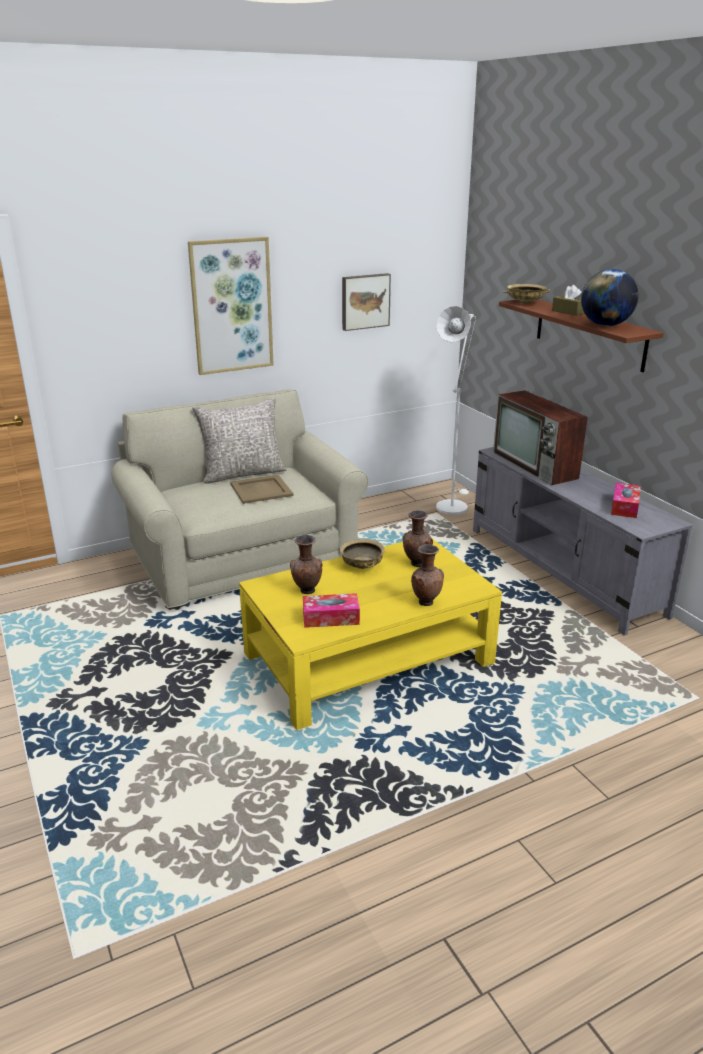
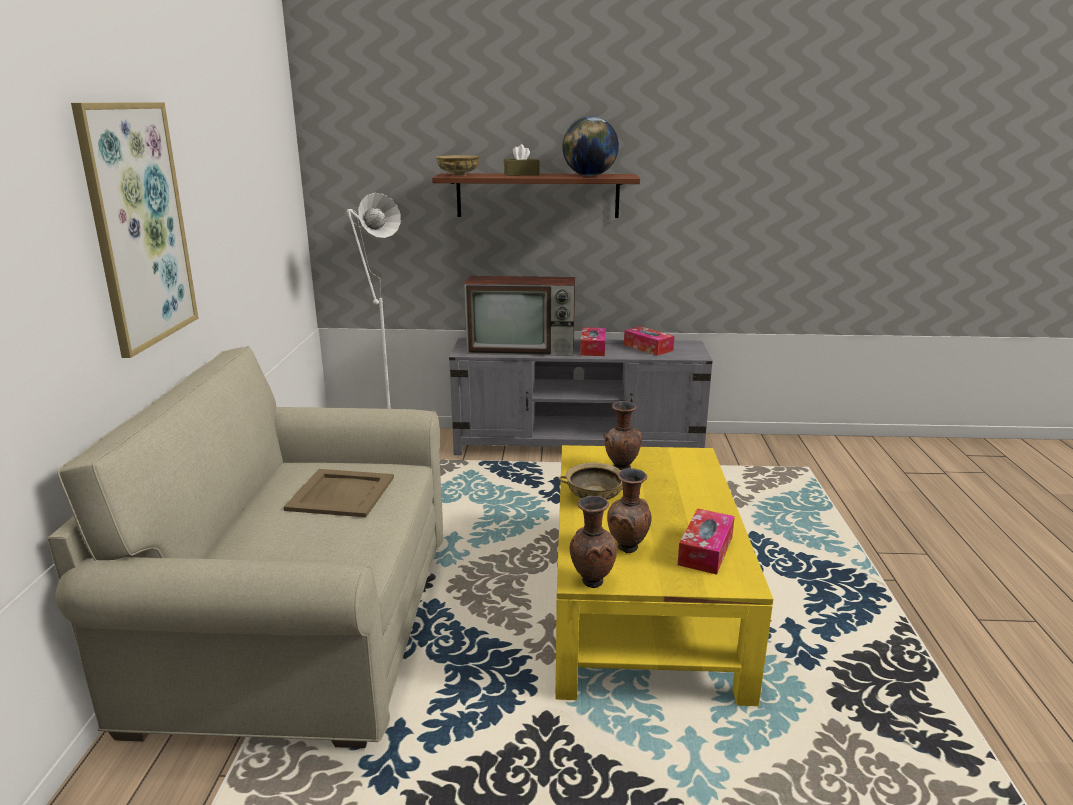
camera: 60 degrees left, 5 degrees down
(242, 473) = (261, 494): grey pillow -> none
(364, 301) = (248, 206): picture -> none
(425, 602) = (708, 488): brown vase -> brown vase (591, 581)
(582, 487) = (593, 348): none -> tissue box

